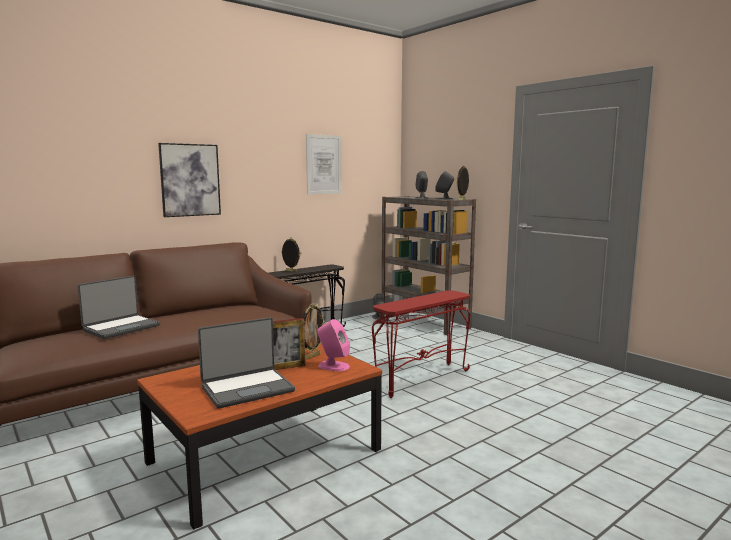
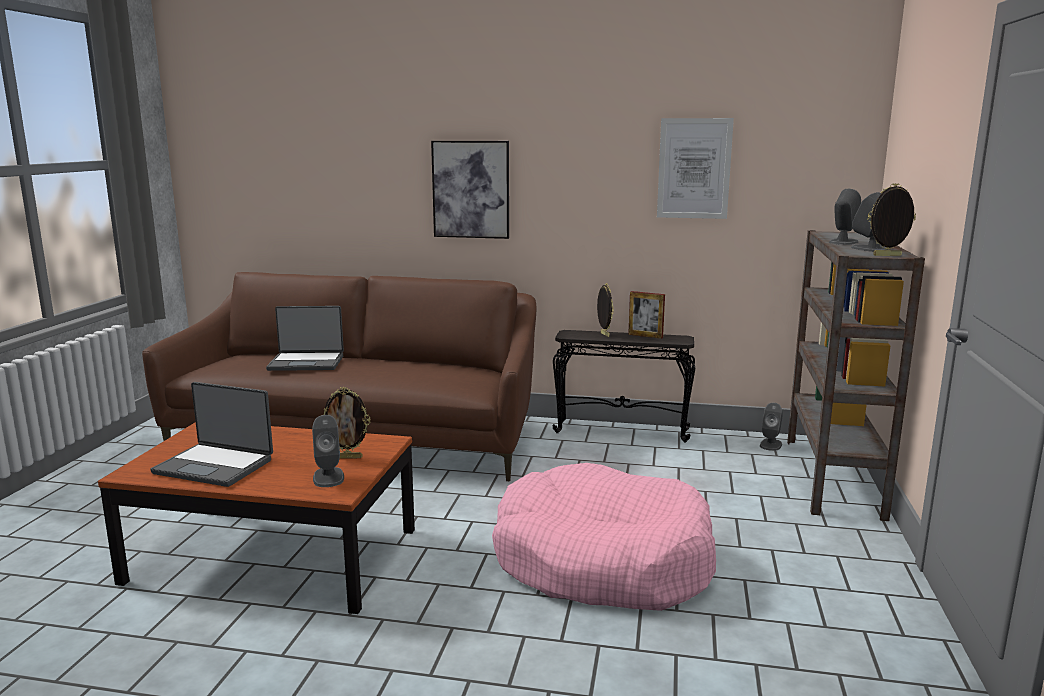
camera: 50 degrees right, 5 degrees up
(286, 367) = (296, 459): picture frame -> picture frame (645, 336)
(333, 366) = (328, 477): pink speaker -> grey speaker
(421, 379) = (602, 561): red side table -> pink dog bed

